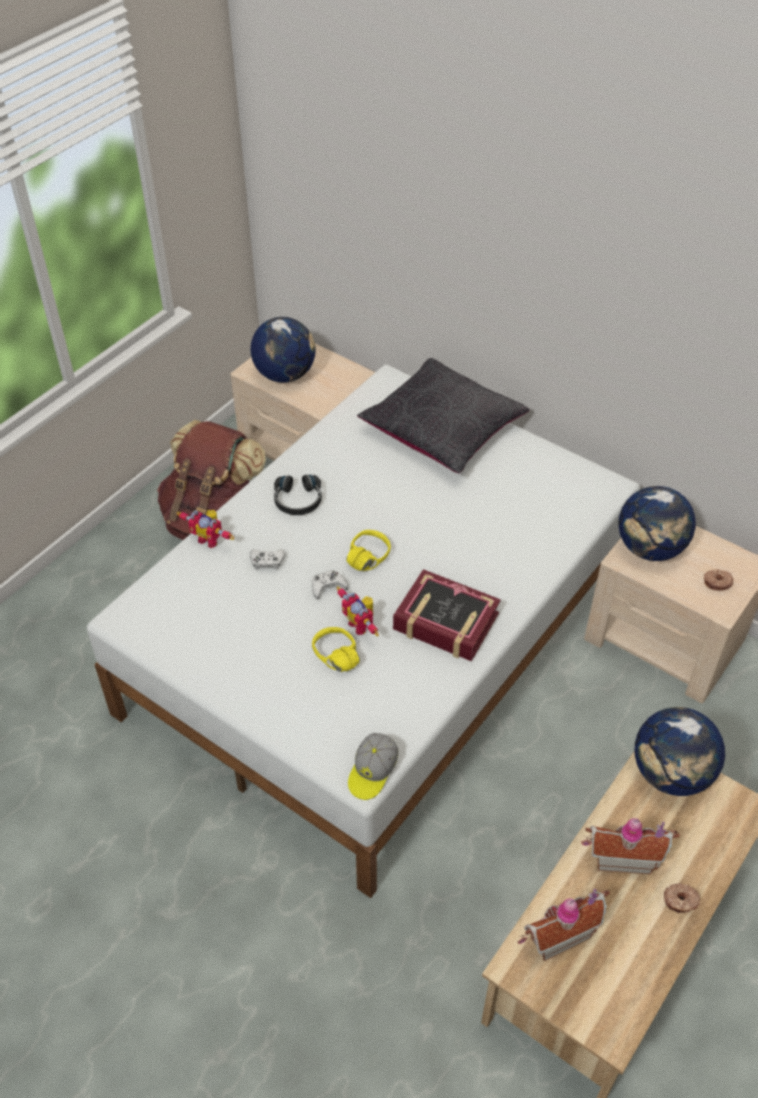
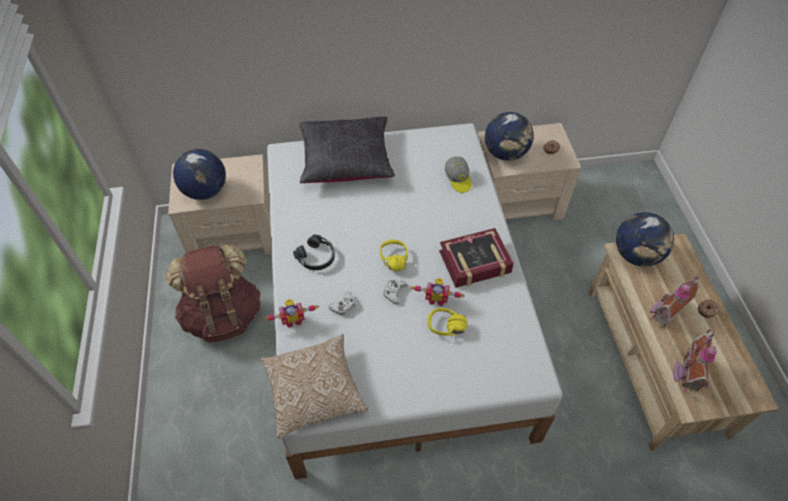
camera: 45 degrees left, 5 degrees up
(153, 612) = (314, 391): none -> pillow
(372, 772) = (539, 371): cap -> cap (458, 179)

